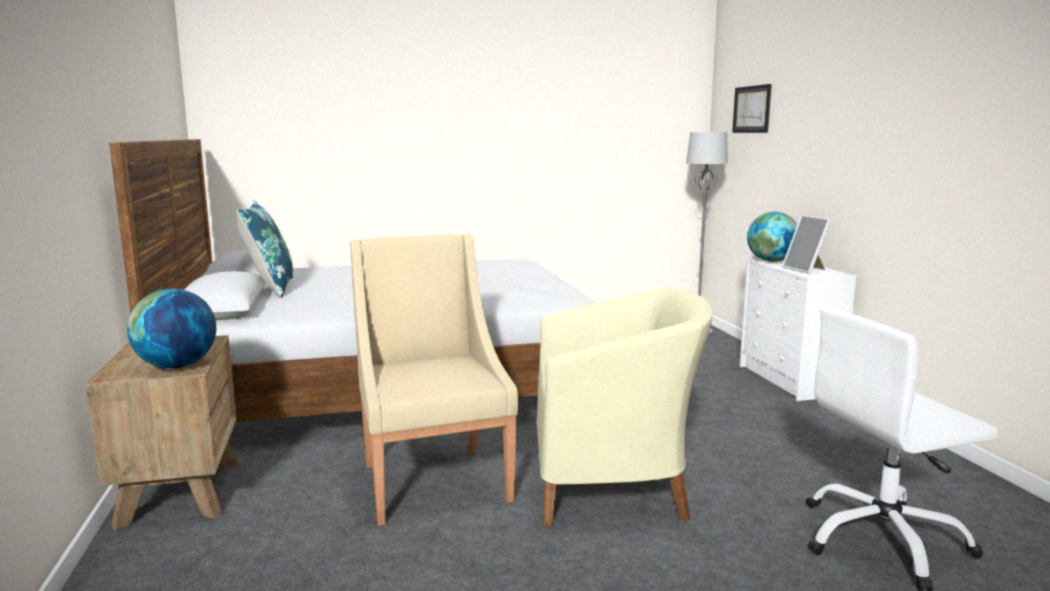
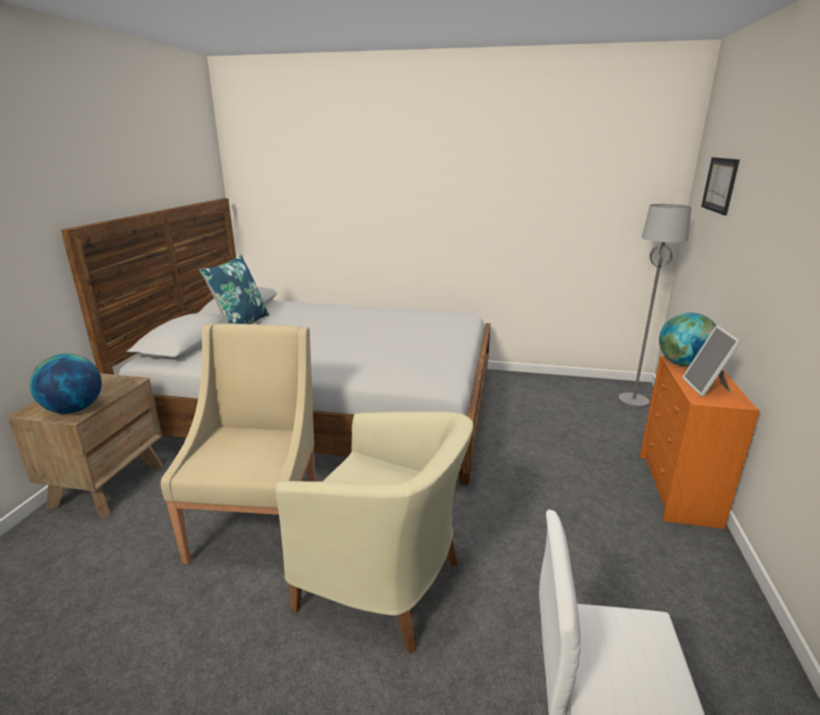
camera: 25 degrees right, 10 degrees up
(789, 381) = (678, 490): white dresser -> orange dresser

